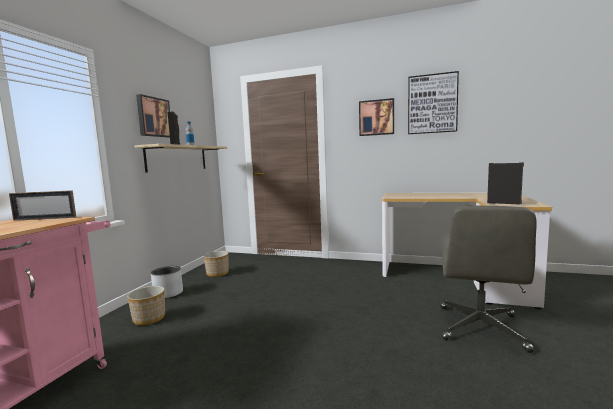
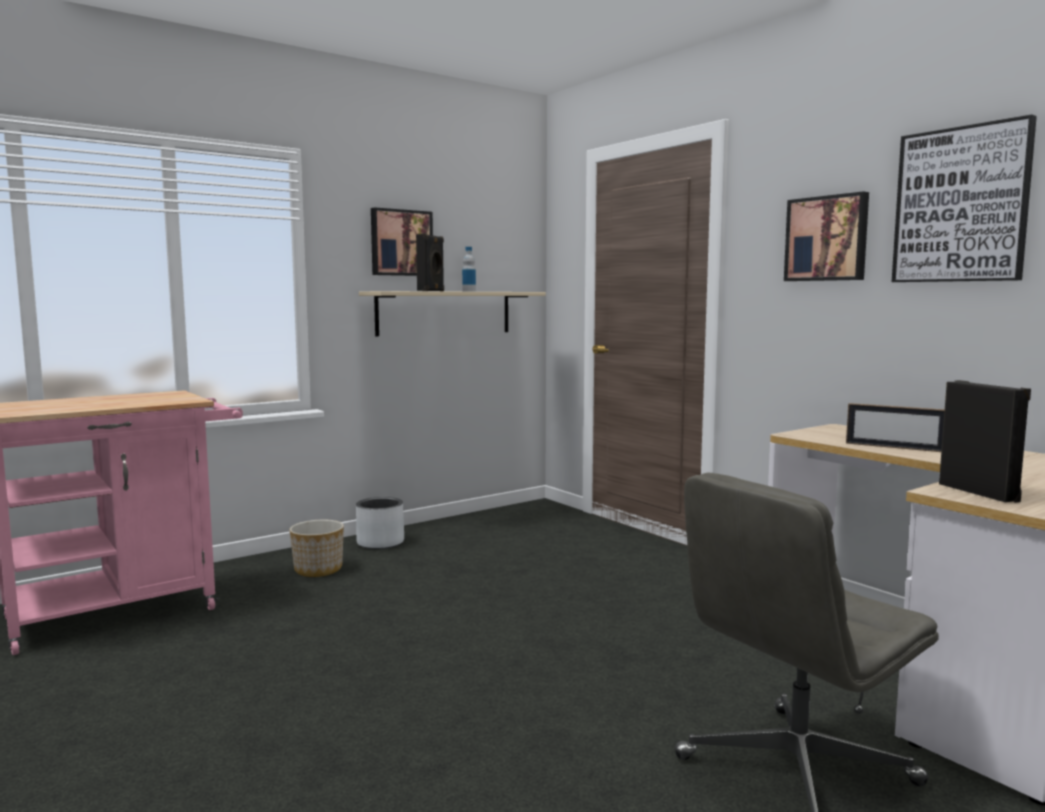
camera: 35 degrees right, 0 degrees up
(45, 219) = (174, 396): picture frame -> picture frame (893, 447)
(217, 273) = (481, 531): planter -> none

